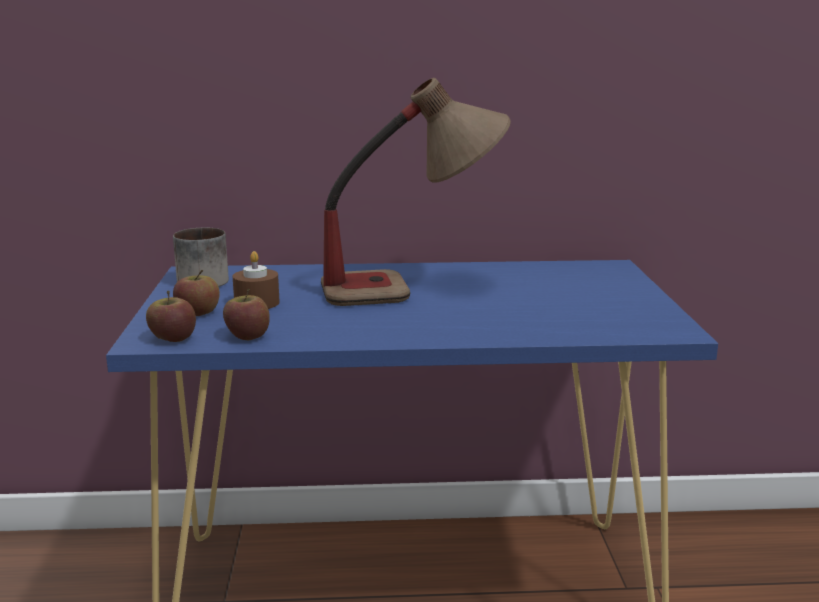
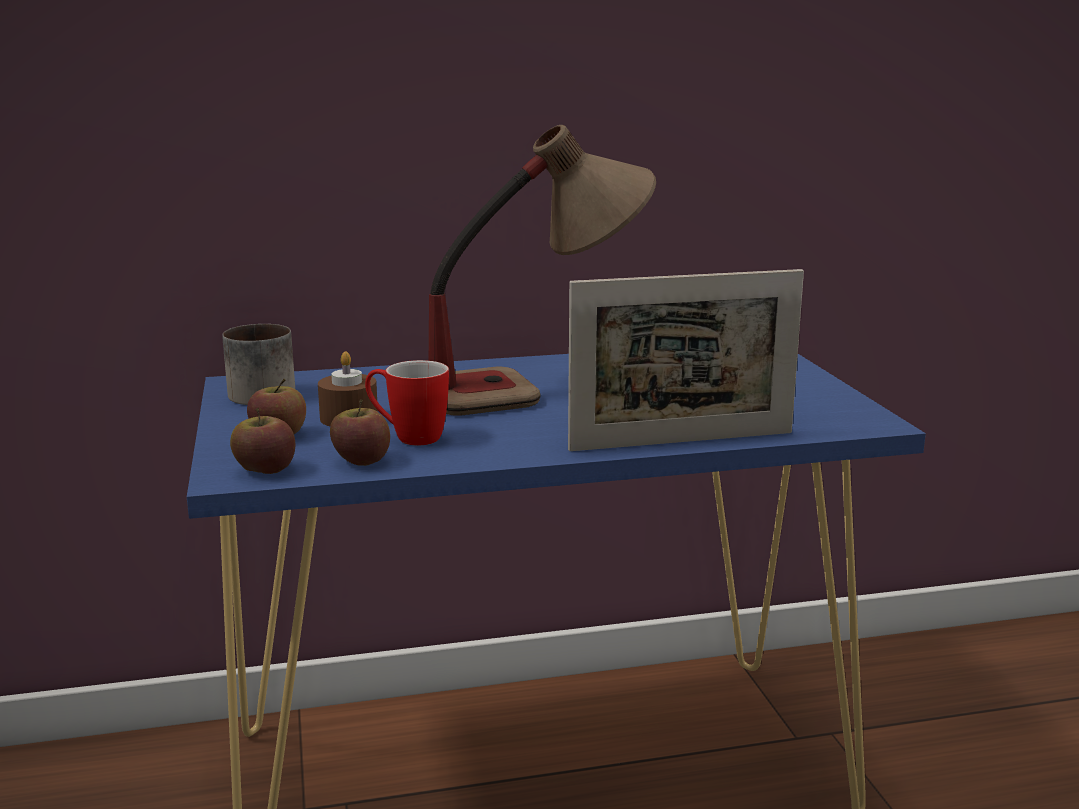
camera: 10 degrees left, 0 degrees up
(292, 320) = (407, 437): none -> mug
(506, 337) = (682, 441): none -> picture frame

